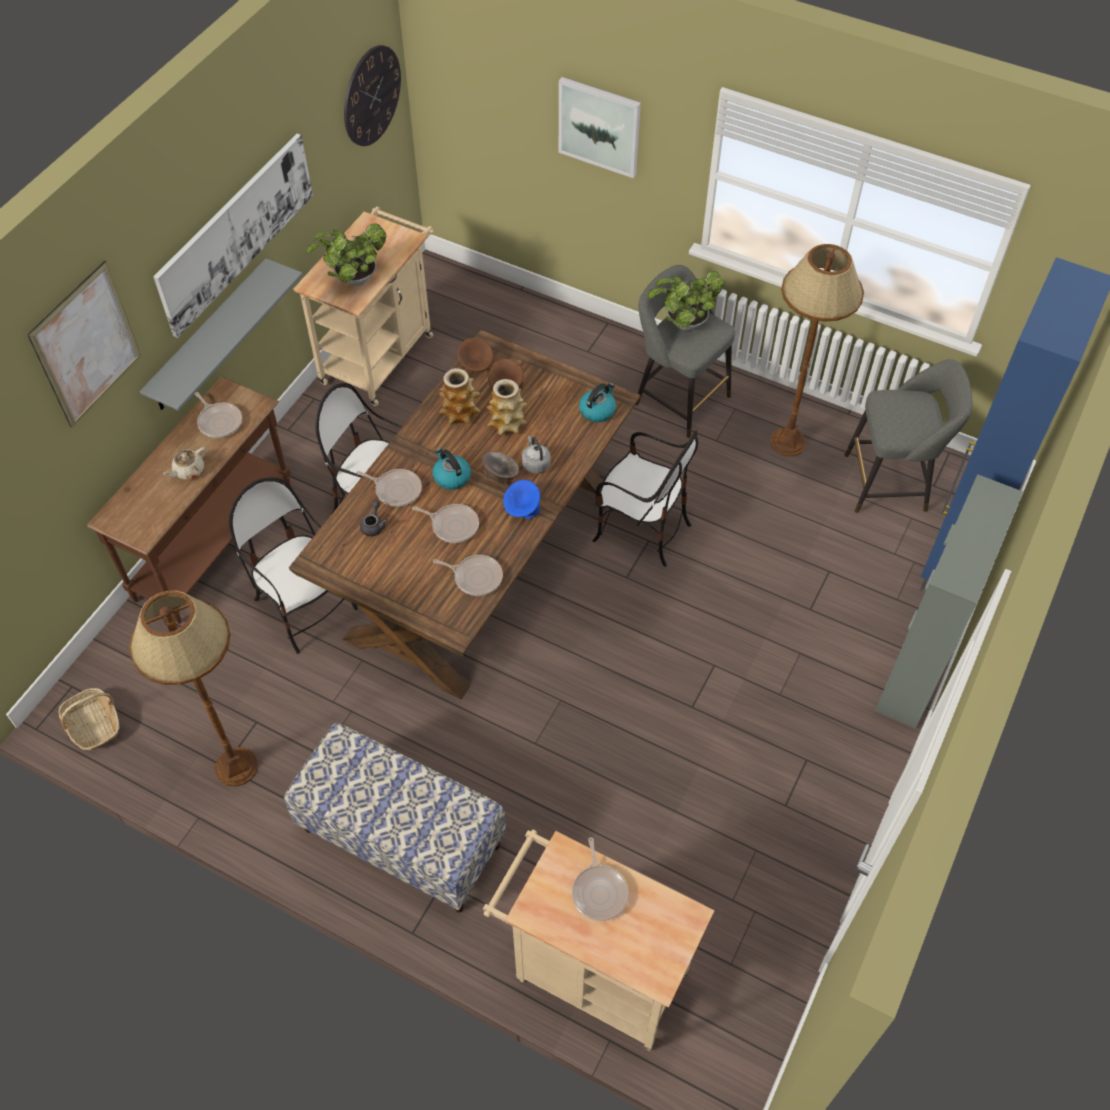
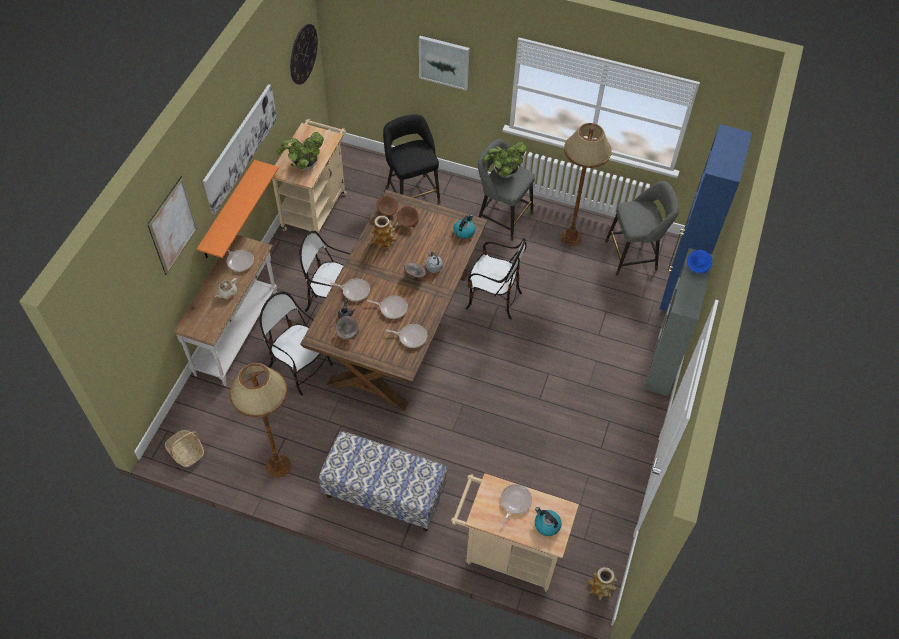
camera: 10 degrees left, 0 degrees up
(209, 337) = (228, 211): grey shelf -> orange shelf
(216, 543) = (238, 335): brown console table -> white console table
(371, 560) = (348, 334): none -> grey bowl
(451, 477) = (385, 280): kettle -> kettle (546, 525)
(507, 424) = (412, 245): vase -> vase (600, 588)
(522, 510) = (431, 295): blue bowl -> blue bowl (697, 268)
(538, 345) = (411, 193): none -> black stool
(599, 891) = (514, 502): frying pan -> frying pan turned 135 degrees counterclockwise

